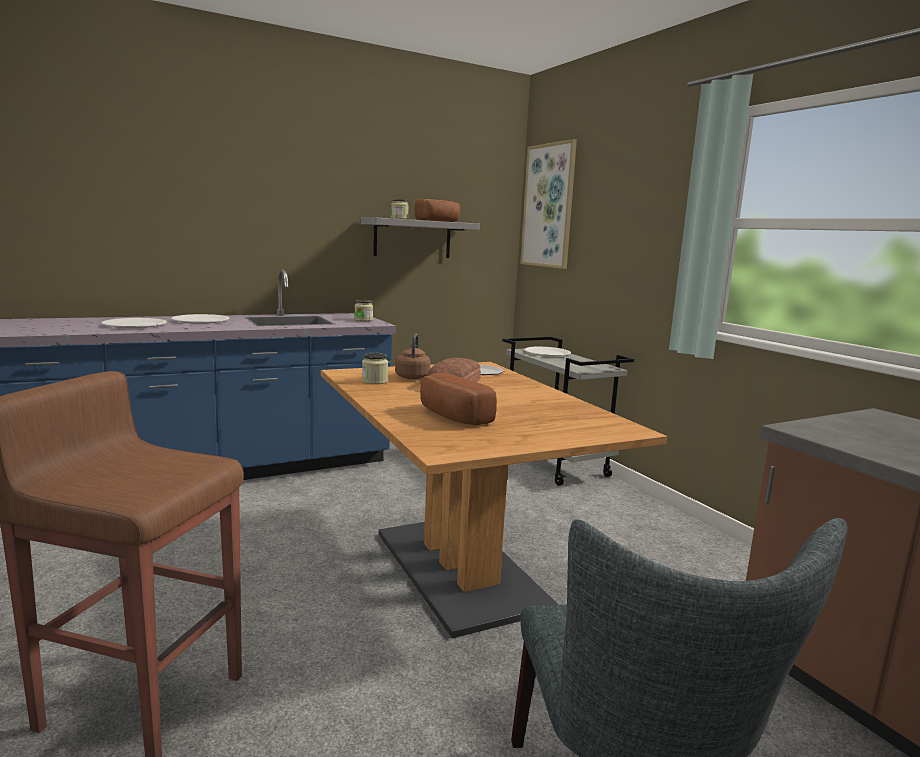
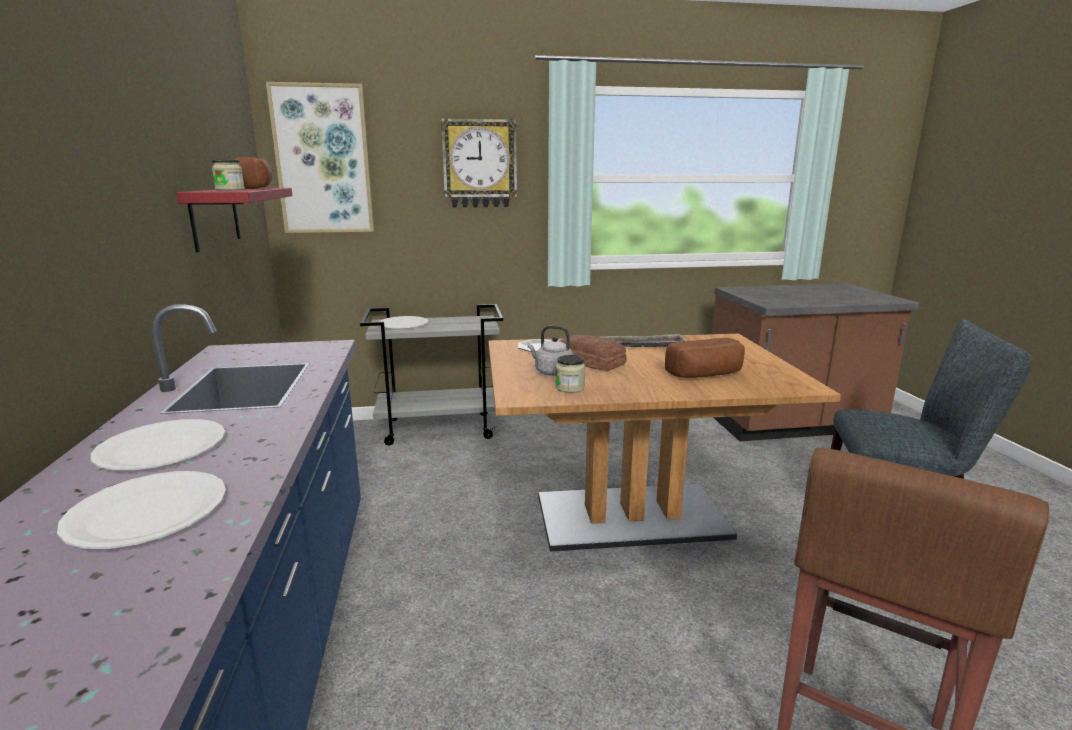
camera: 70 degrees left, 5 degrees up
(363, 320) = (289, 348): jar -> none
(412, 238) = (215, 217): grey shelf -> red shelf
(412, 376) = (551, 372): brown kettle -> grey kettle
(530, 397) = (640, 346): none -> tray
(644, 207) = (479, 164): none -> wall clock

